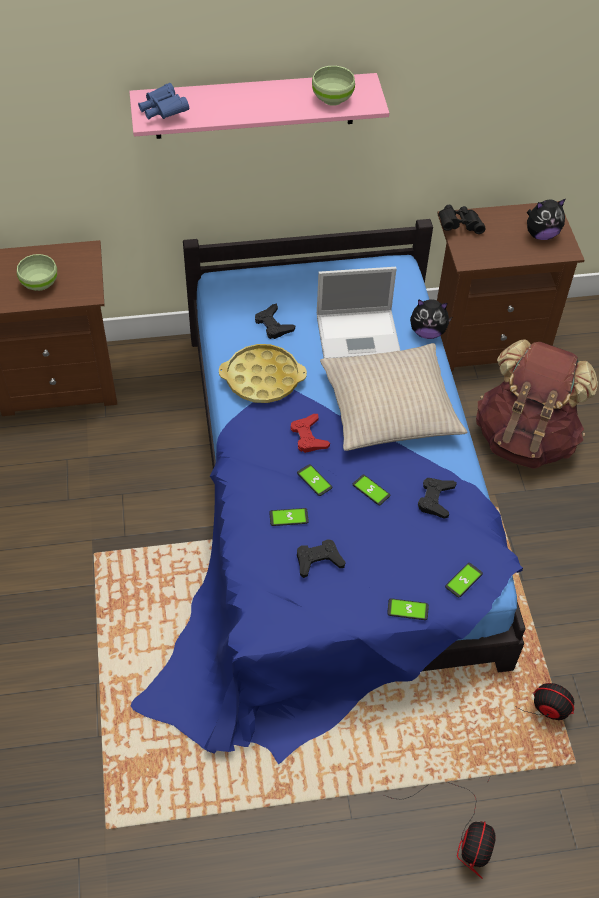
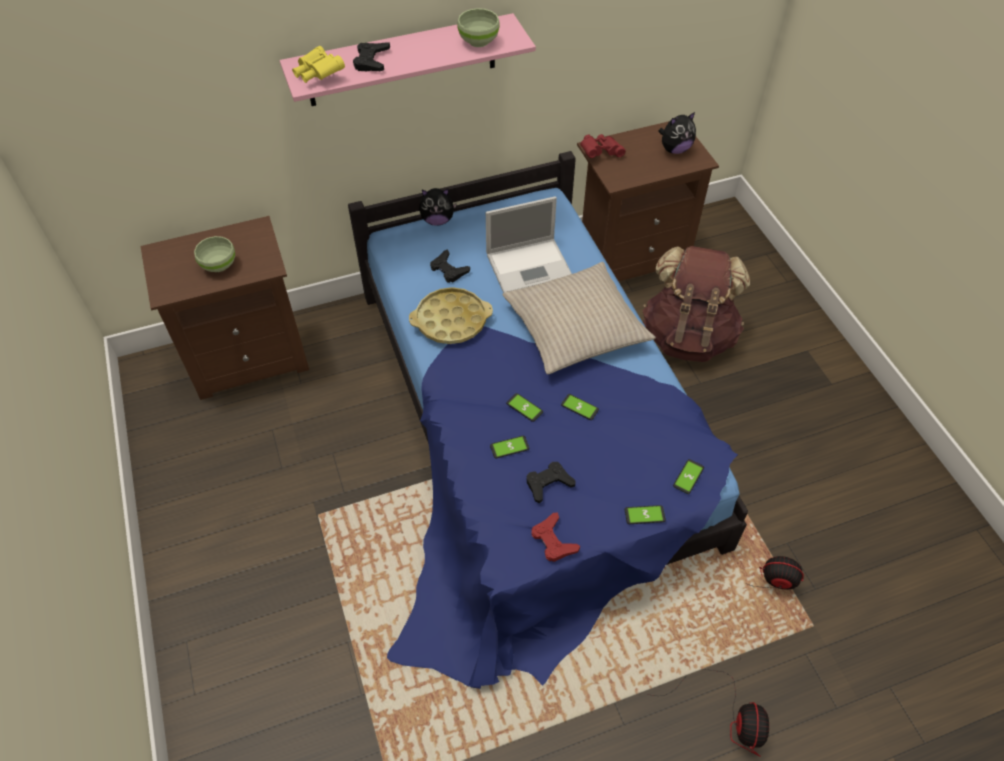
camera: 10 degrees left, 0 degrees up
(163, 112) = (318, 74): blue binoculars -> yellow binoculars
(309, 437) = (508, 367): red game controller -> red game controller (553, 541)
(427, 332) = (591, 253): plush toy -> plush toy (437, 220)
(435, 499) = (641, 405): black game controller -> black game controller (371, 61)
(459, 226) = (600, 153): black binoculars -> red binoculars

